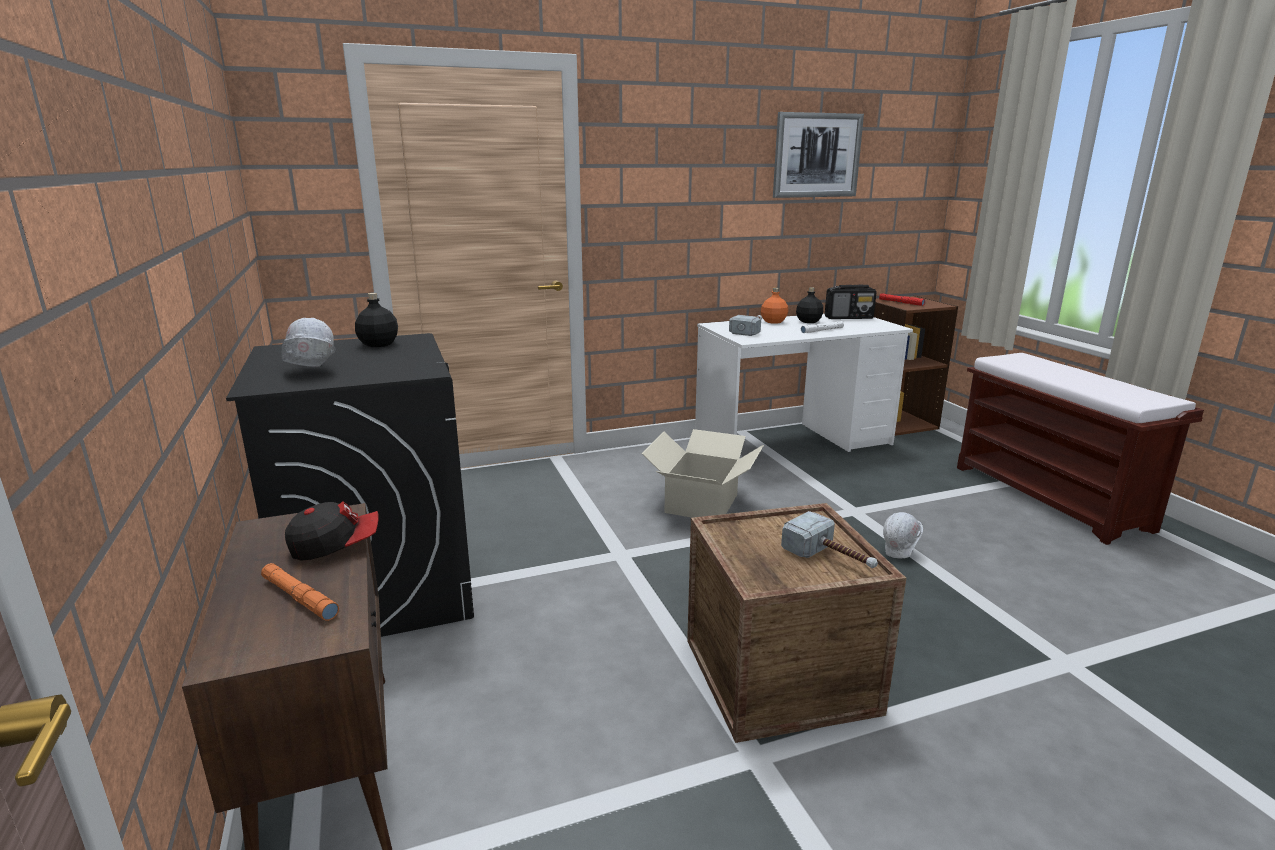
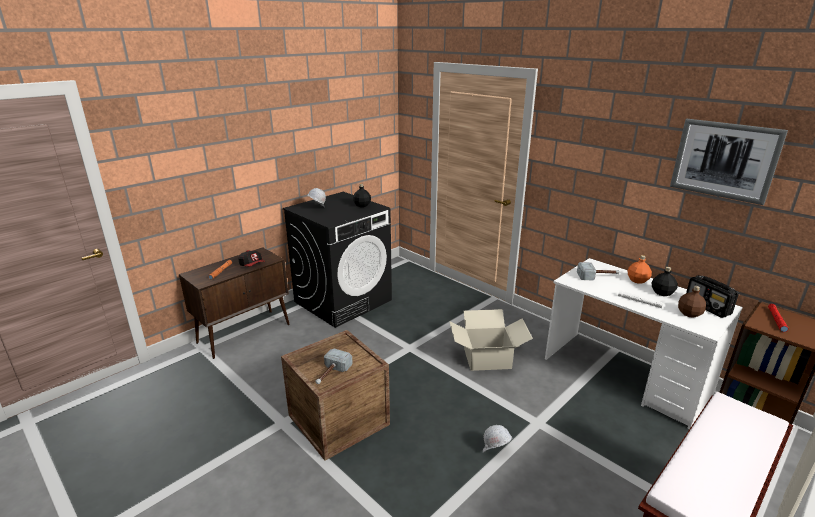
camera: 65 degrees right, 5 degrees up
(857, 324) = (689, 313): none -> brown bottle

